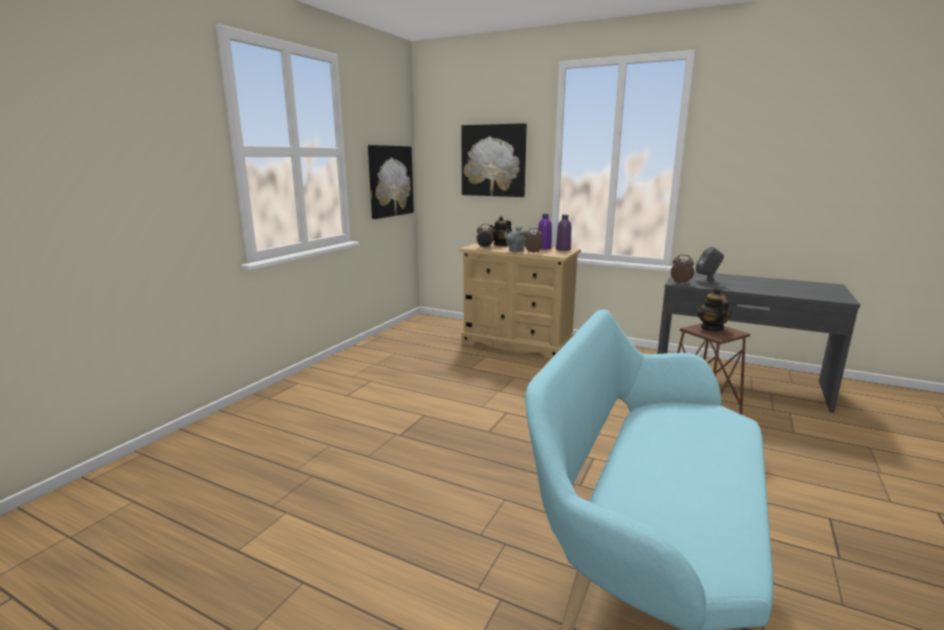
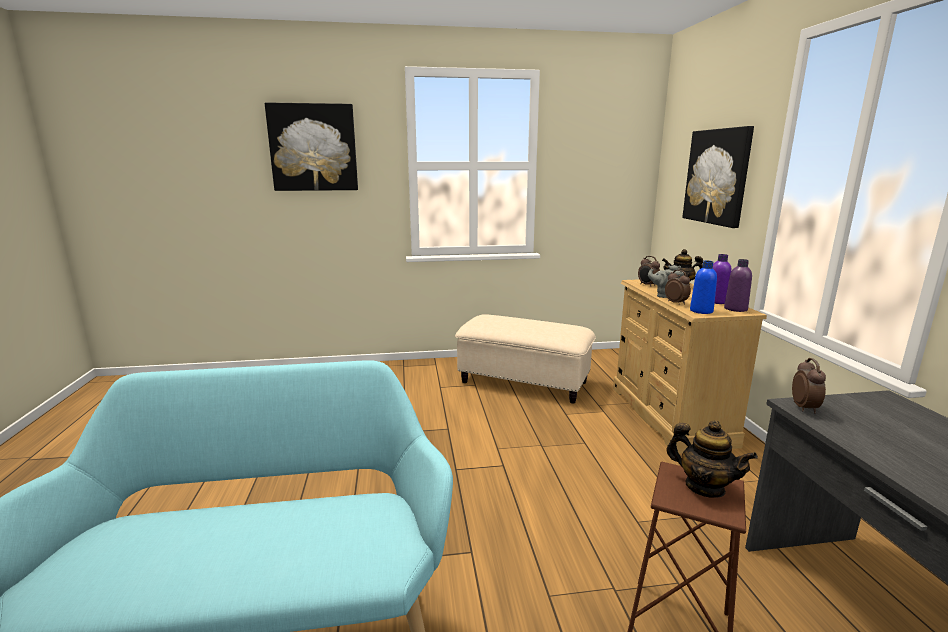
camera: 55 degrees right, 0 degrees up
(390, 181) = (606, 196): picture -> picture (313, 148)
(401, 363) = (524, 382): none -> beige ottoman
(556, 254) = (701, 311): none -> blue bottle
(707, 282) = (866, 426): grey speaker -> none
(711, 328) = (704, 487): teapot -> teapot turned 75 degrees clockwise

